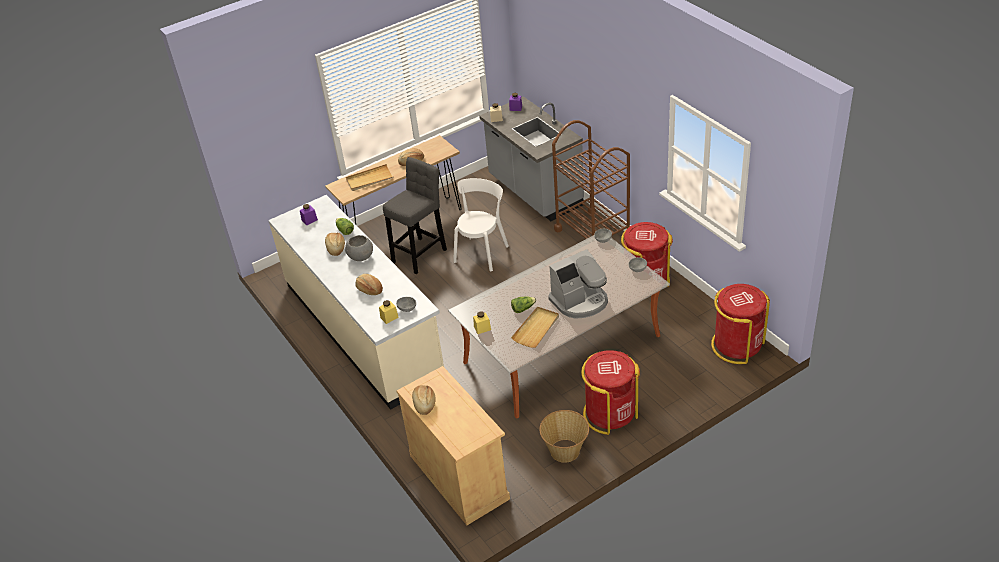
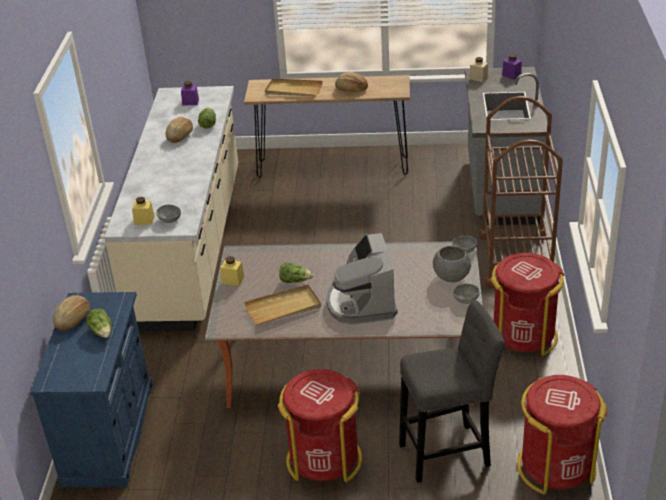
camera: 35 degrees right, 5 degrees down
(361, 257) = (190, 154): grey bowl -> grey bowl (451, 277)
(369, 289) = (160, 186): bread -> none
(421, 254) = (320, 199): grey stool -> grey stool (449, 453)
(454, 401) = (102, 332): none -> lettuce
(459, 477) = (109, 434): beige cabinet -> blue cabinet
(482, 252) = (380, 224): white chair -> none
(565, 451) = (234, 471): basket -> none
(580, 301) = (362, 303): coffee machine -> coffee machine turned 75 degrees clockwise

